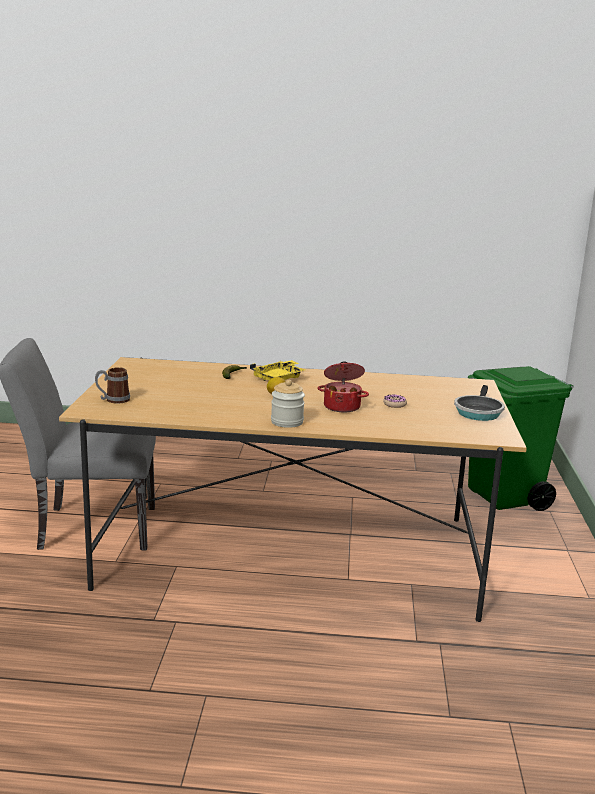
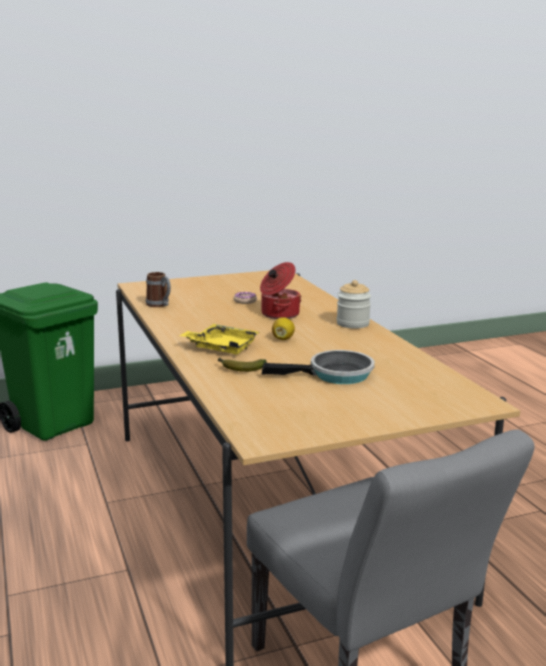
camera: 115 degrees left, 0 degrees up
(113, 400) = (427, 400): mug -> mug (160, 305)
(478, 412) = (226, 281): frying pan -> frying pan (335, 375)

